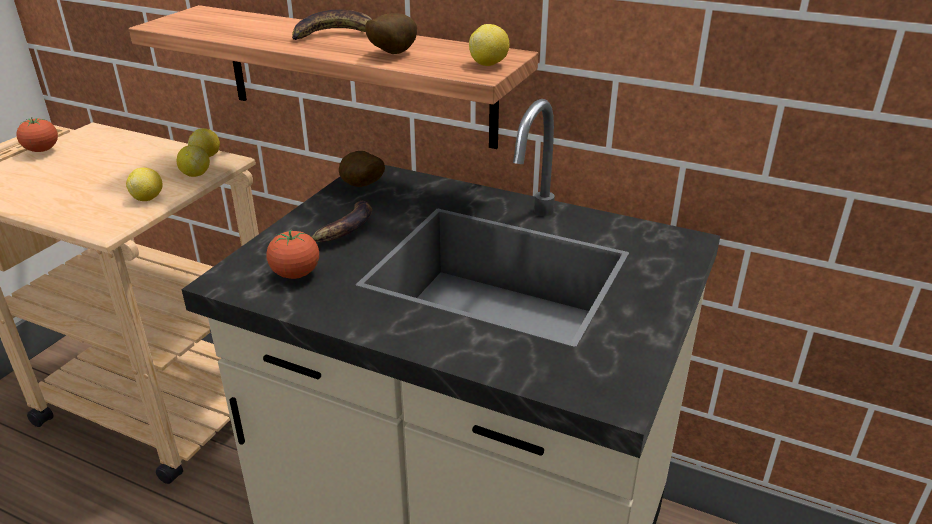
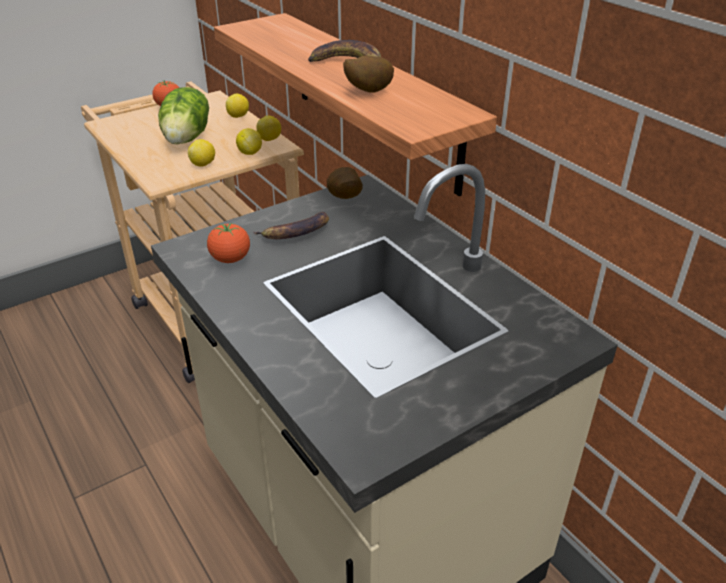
camera: 30 degrees right, 5 degrees up
(100, 177) = (187, 138): none -> lettuce
(489, 64) = (434, 120): lemon -> lemon (238, 116)

